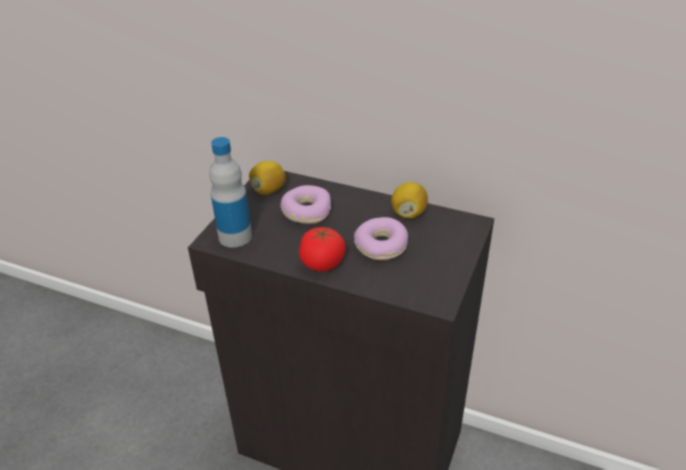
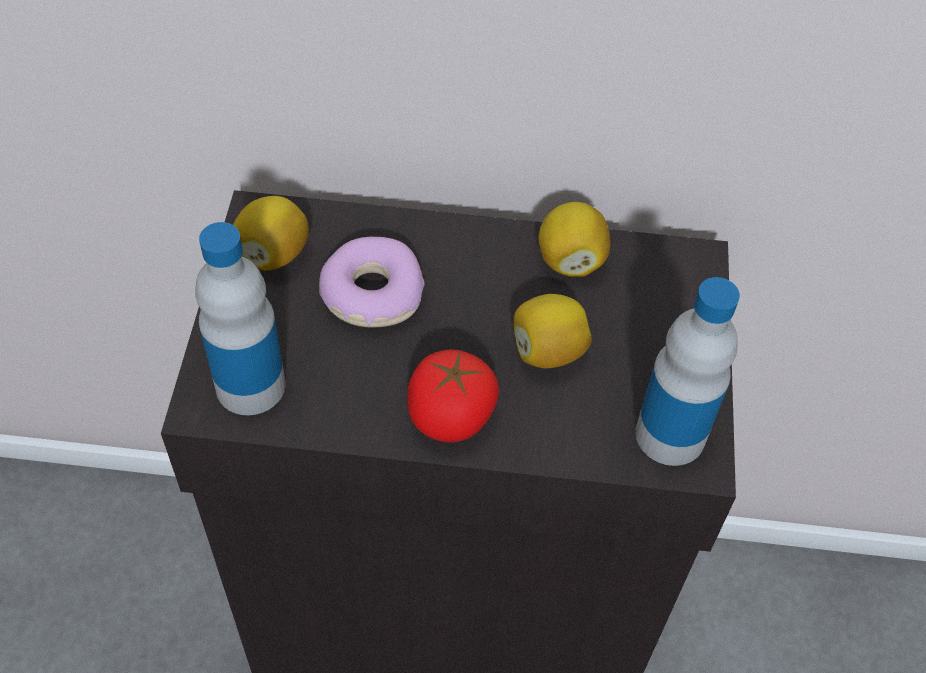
camera: 20 degrees left, 15 degrees up
(381, 246) = (547, 351): donut -> lemon
(429, 289) = (670, 434): none -> bottle

